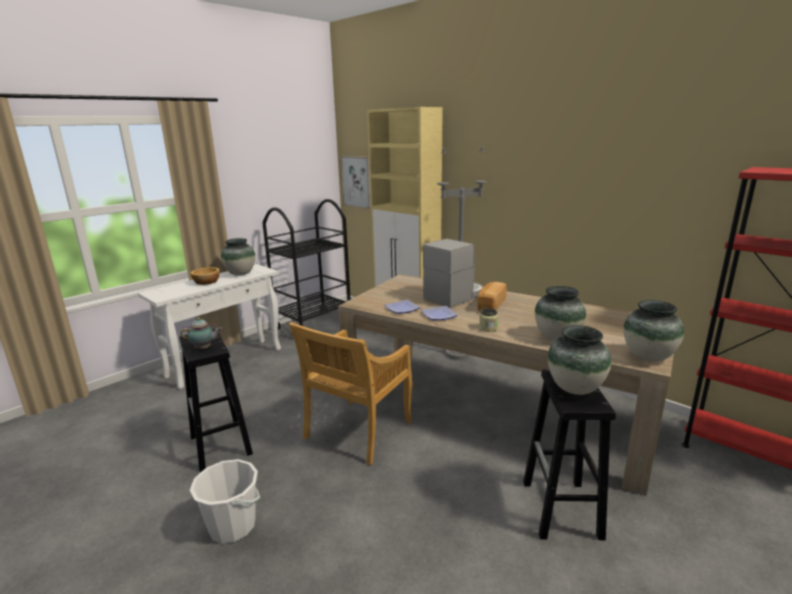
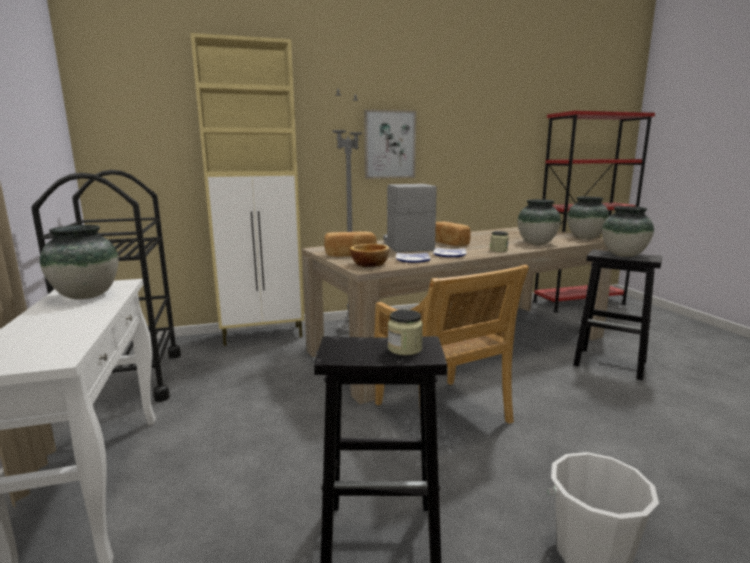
camera: 60 degrees left, 5 degrees down
(204, 348) = (404, 349): teapot -> jar
(207, 282) = (62, 318): bowl -> bowl (370, 264)
(357, 182) = (122, 149): picture -> picture (389, 144)
(393, 290) = (350, 255): none -> bread

